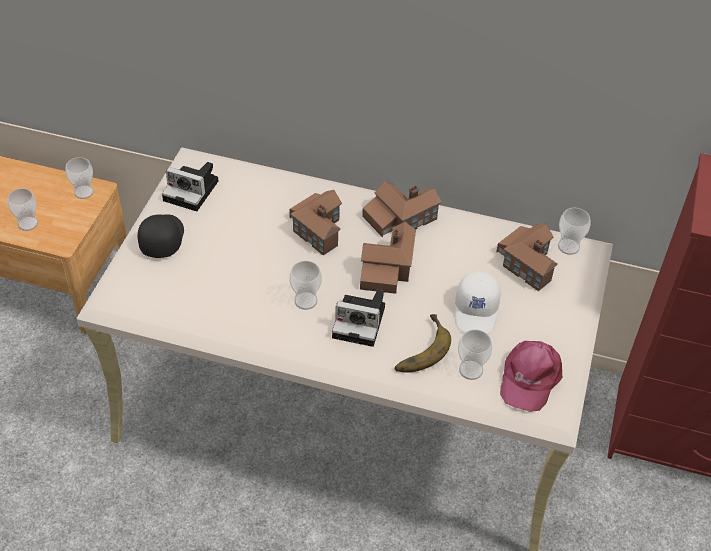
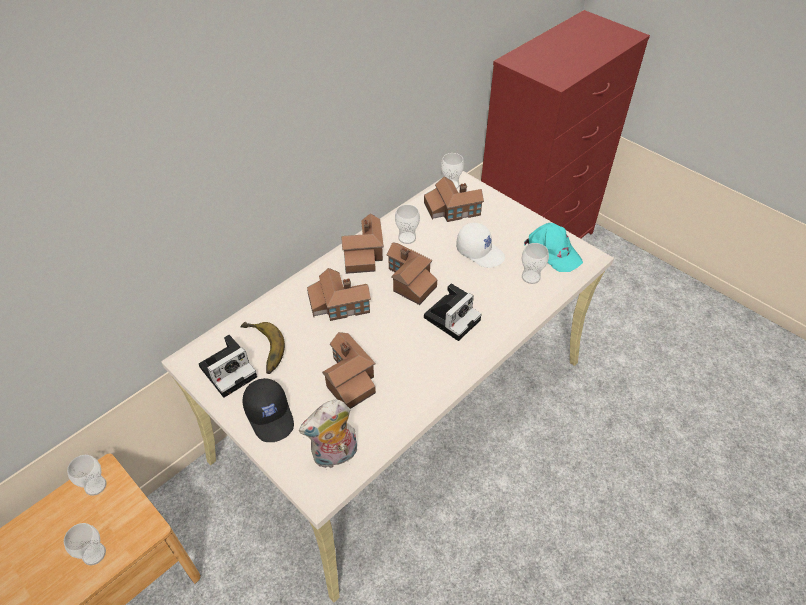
camera: 60 degrees left, 0 degrees up
(143, 299) = (335, 456): none -> plush toy
(161, 239) = (271, 415): black cap -> black cap turned 150 degrees counterclockwise
(232, 273) = (349, 378): none -> toy house
(305, 301) = (410, 342): cup -> cup (407, 238)
(418, 348) = (495, 296): banana -> banana (260, 350)
(529, 378) = (552, 252): pink cap -> turquoise cap

